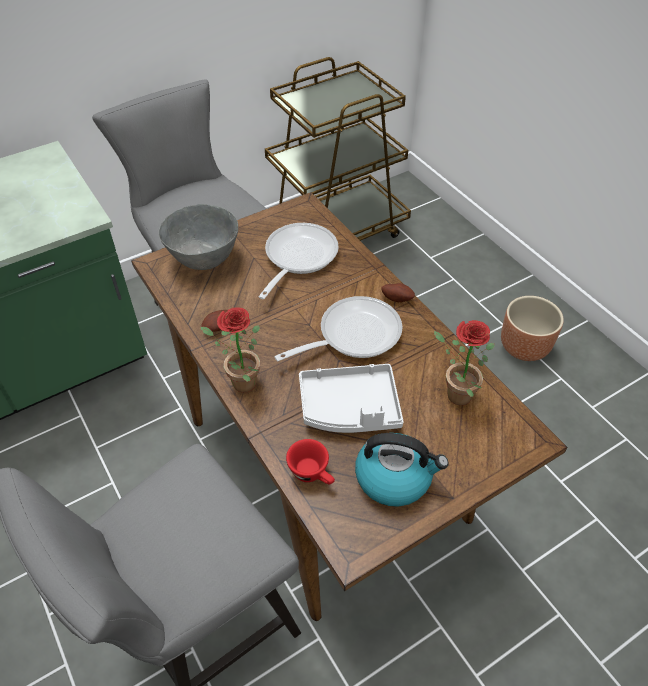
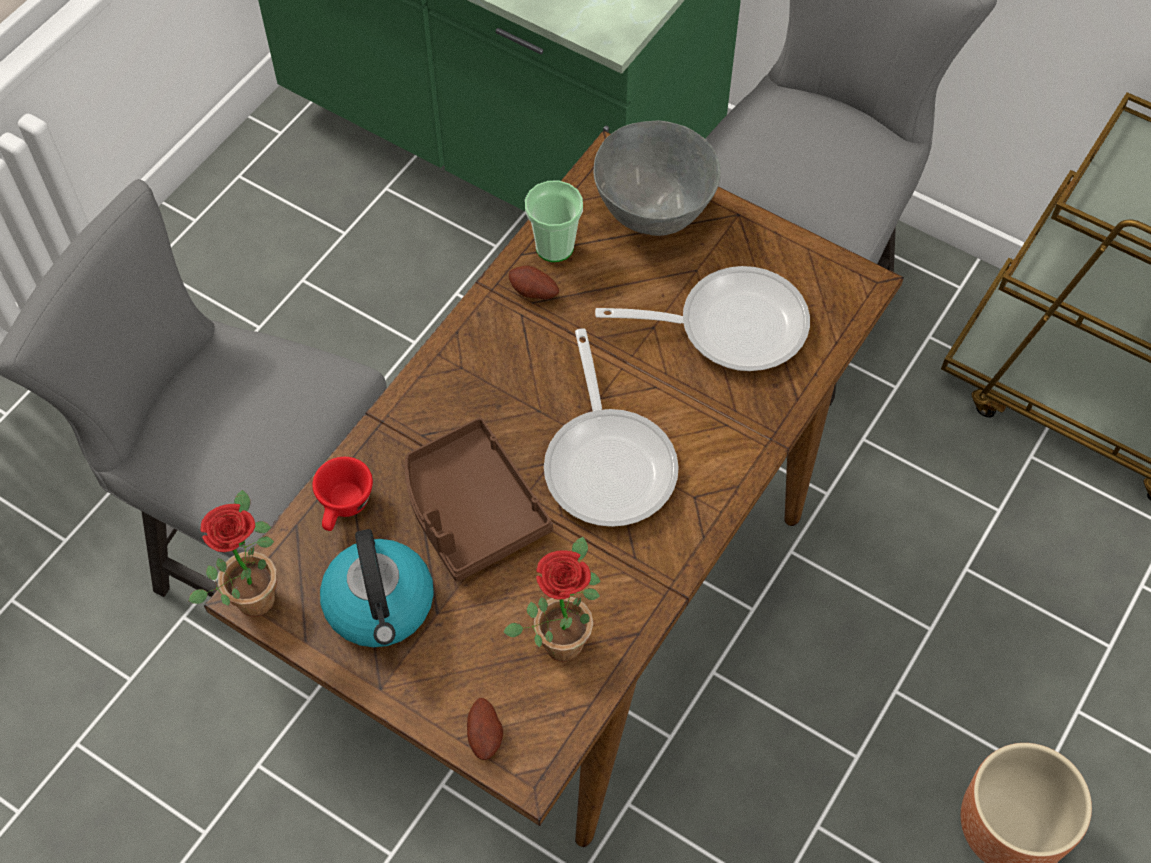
camera: 65 degrees right, 10 degrees up
(194, 307) = (554, 247): none -> cup
(239, 382) = (449, 361): potted plant -> potted plant (253, 591)
(350, 408) = (471, 510): grey tray -> brown tray
(352, 335) = (609, 461): frying pan -> frying pan turned 45 degrees clockwise
(397, 298) = (720, 493): potato -> potato (485, 735)

